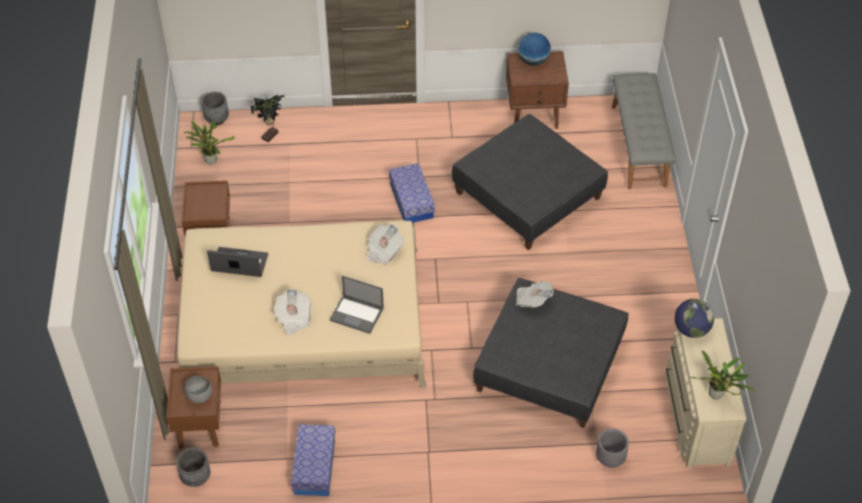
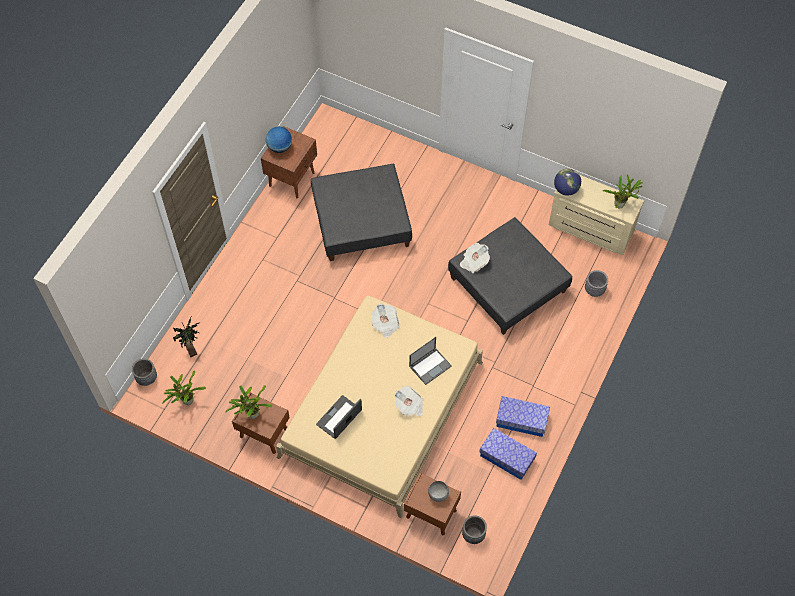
camera: 60 degrees left, 10 degrees up
(202, 194) = (251, 414): none -> potted plant
(411, 201) = (319, 291): storage box -> storage box (521, 420)
(639, 146) = (362, 136): grey bench -> none

